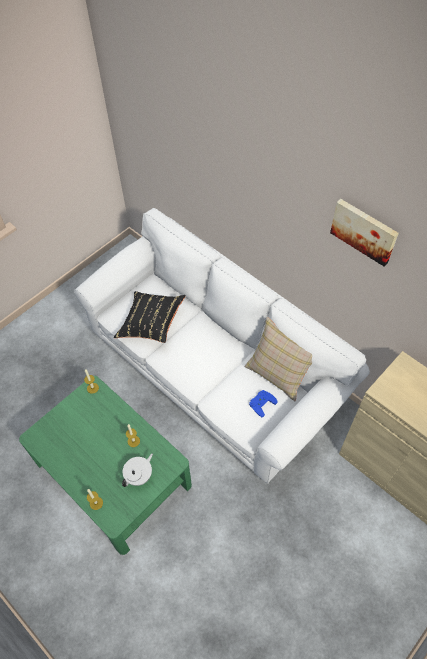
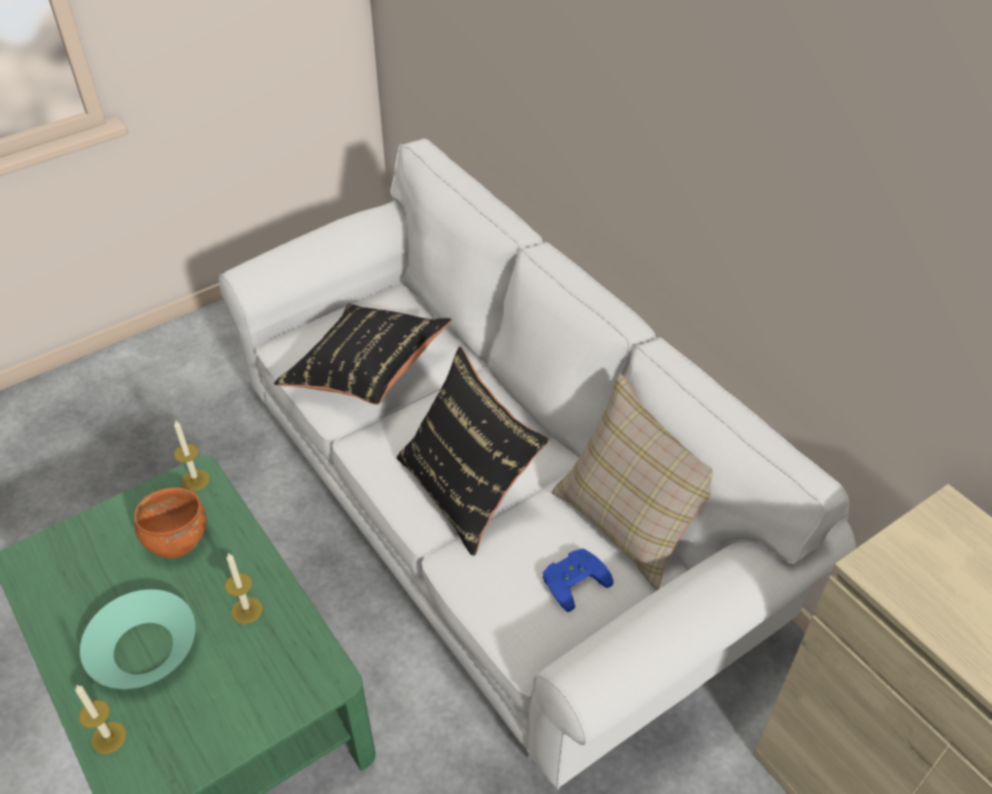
camera: 10 degrees right, 10 degrees down
(94, 416) = (177, 539): none -> orange bowl
(96, 465) = (143, 647): none -> turquoise bowl
(139, 475) = (234, 692): white teapot -> none
(208, 371) = (467, 489): none -> black pillow
(364, 231) = (880, 127): picture -> none

